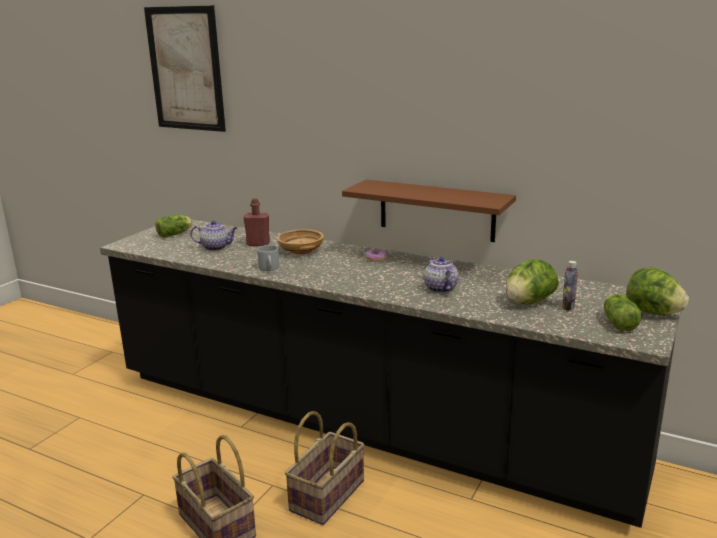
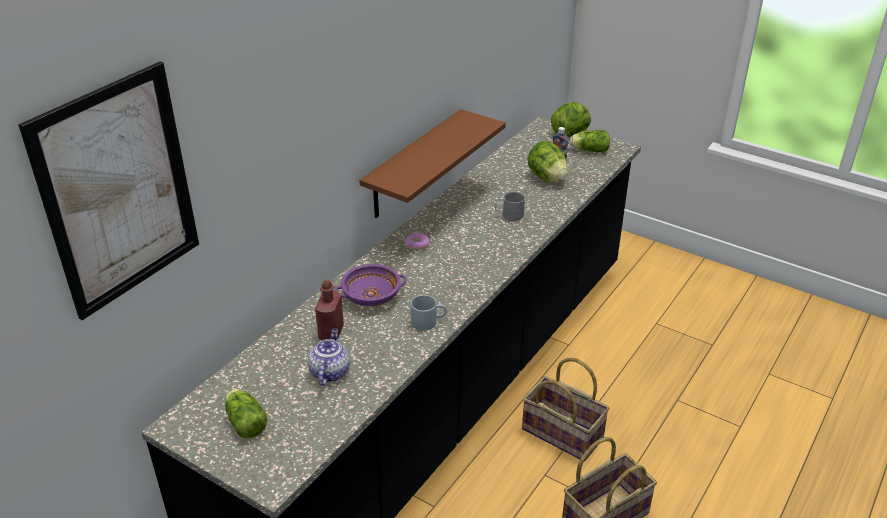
camera: 85 degrees left, 15 degrees up
(300, 250) = (371, 297): beige bowl -> purple bowl
(439, 288) = (509, 215): teapot -> grey mug

